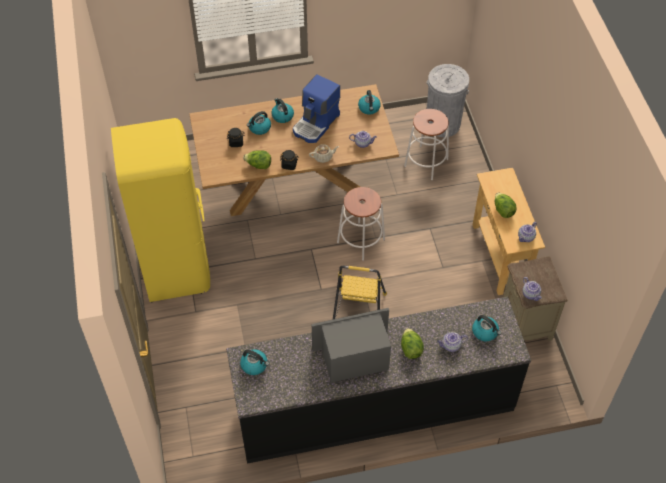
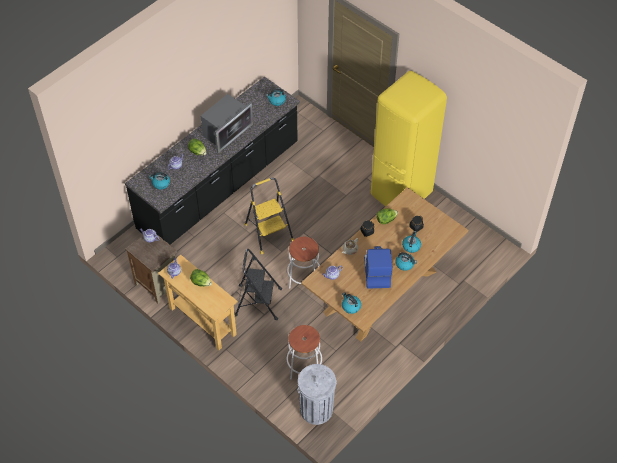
camera: 145 degrees right, 0 degrees up
(428, 245) = (256, 301): none -> black step ladder

